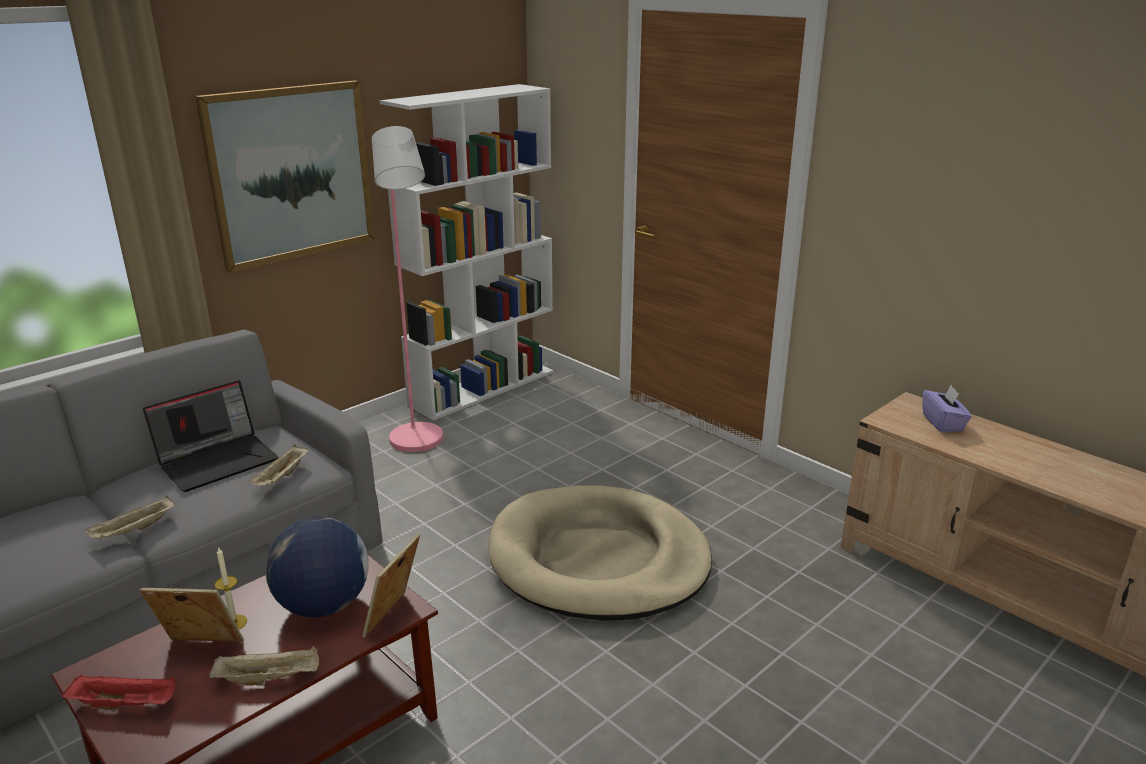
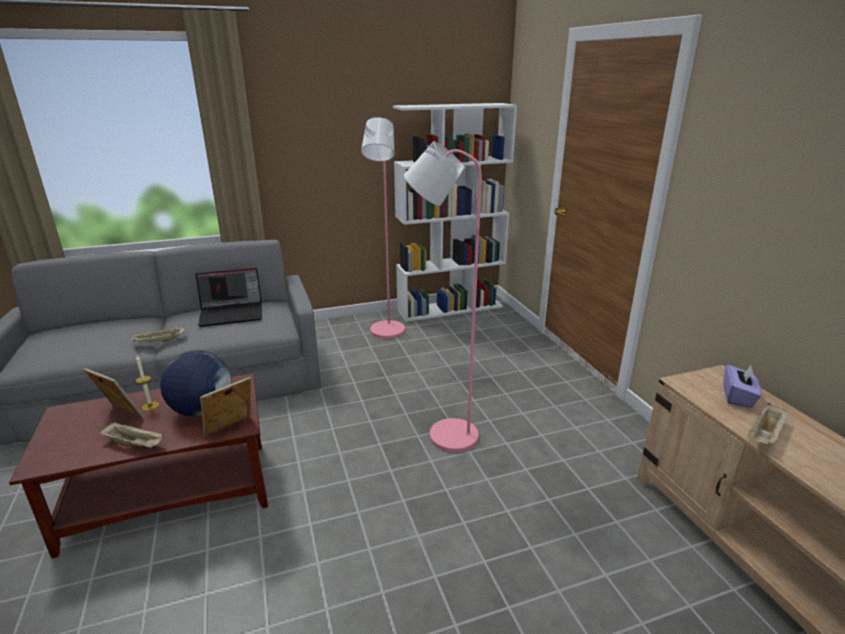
camera: 25 degrees right, 0 degrees up
(126, 704) = (59, 435): red tray -> none
(282, 477) = (254, 330): beige tray -> beige tray (765, 435)
(291, 173) = (327, 148): picture -> none
(598, 559) = (443, 435): beige dog bed -> pink floor lamp

